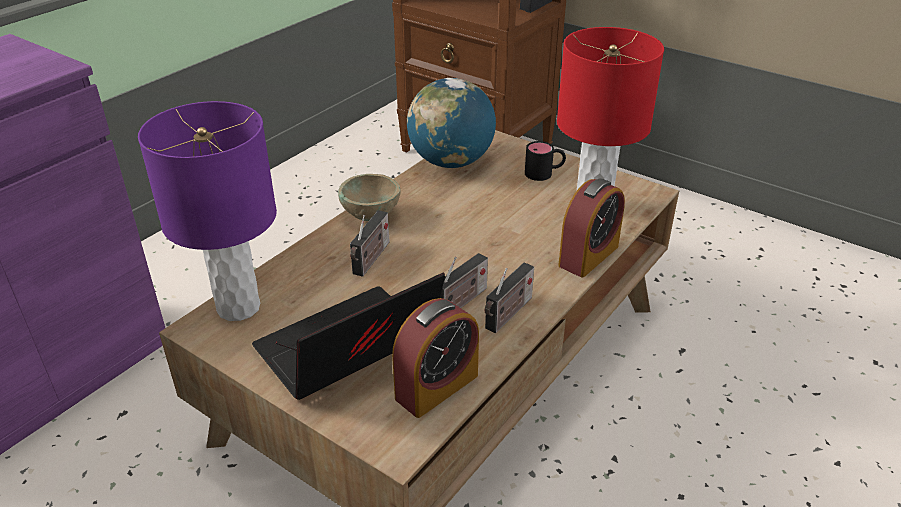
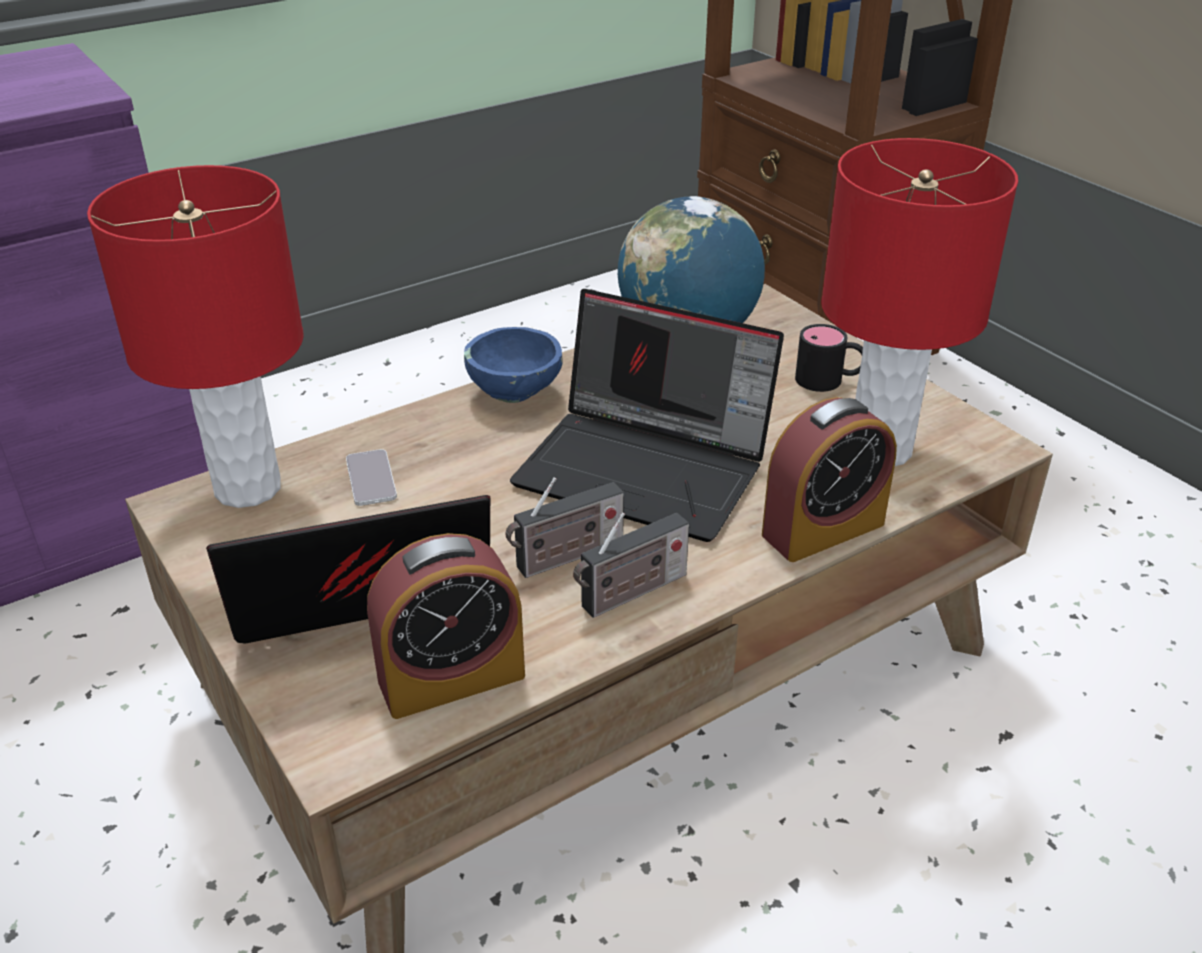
camera: 20 degrees right, 0 degrees up
(239, 307) = (249, 488): purple table lamp -> red table lamp
(314, 284) = (371, 479): none -> phone
(370, 215) = (515, 393): beige bowl -> blue bowl
(371, 260) = (474, 460): radio -> none
(474, 243) = (648, 468): none -> laptop

